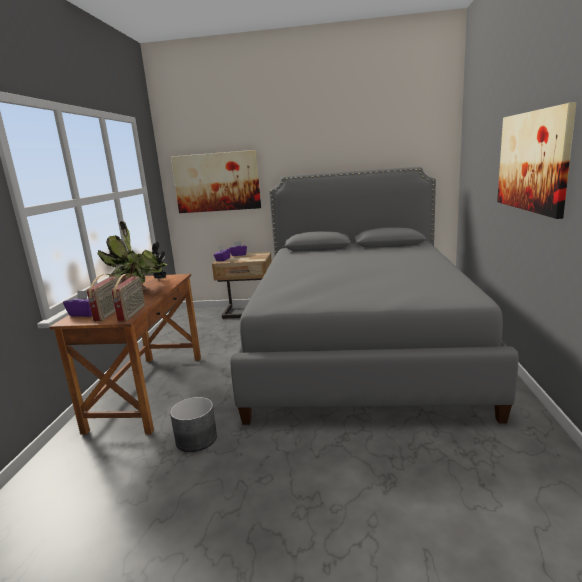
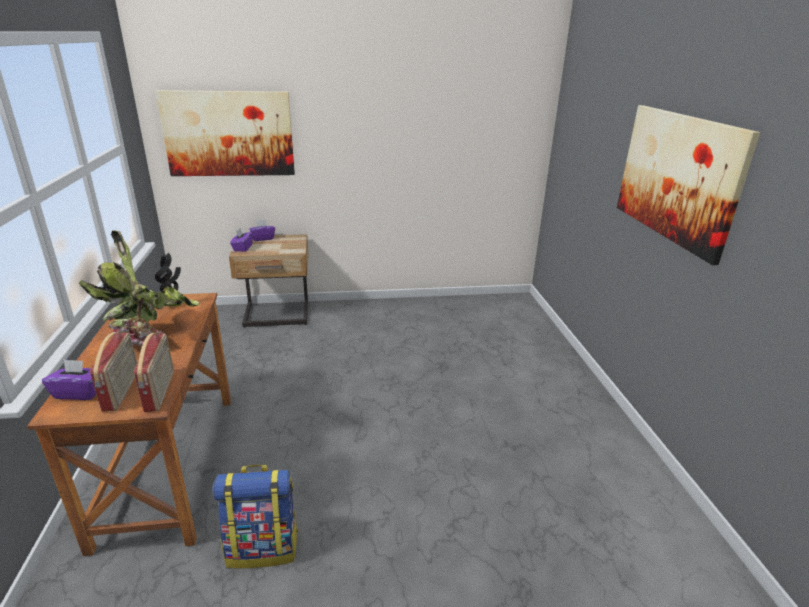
camera: 15 degrees left, 10 degrees up
(196, 439) = (263, 547): grey planter -> backpack
(360, 346) = (438, 373): grey bed -> none

